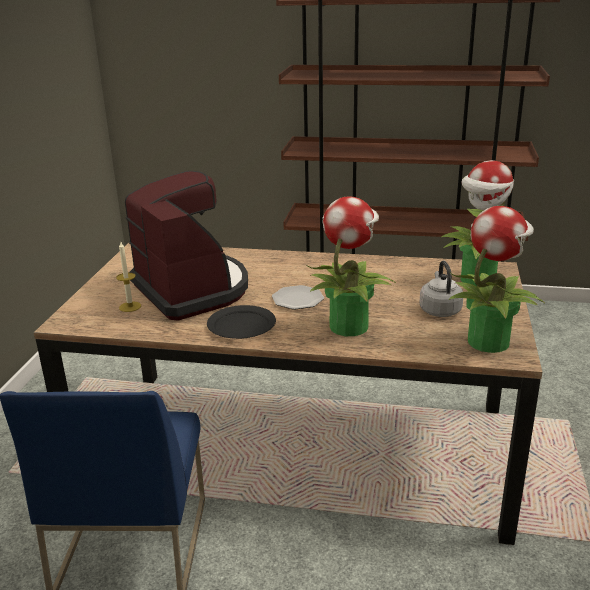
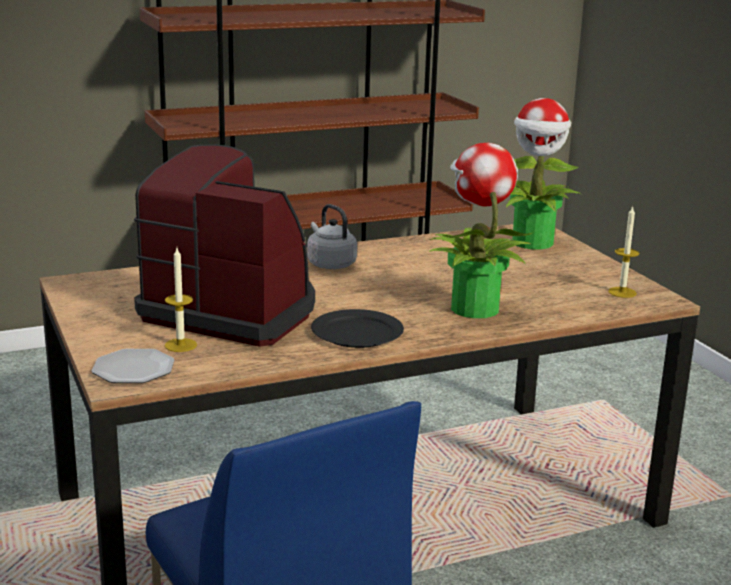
camera: 35 degrees left, 5 degrees down
(297, 299) = (377, 295): plate -> plate (132, 369)
(439, 310) = (538, 275): grey kettle -> grey kettle (330, 264)
(488, 341) = (622, 292): potted plant -> candle

